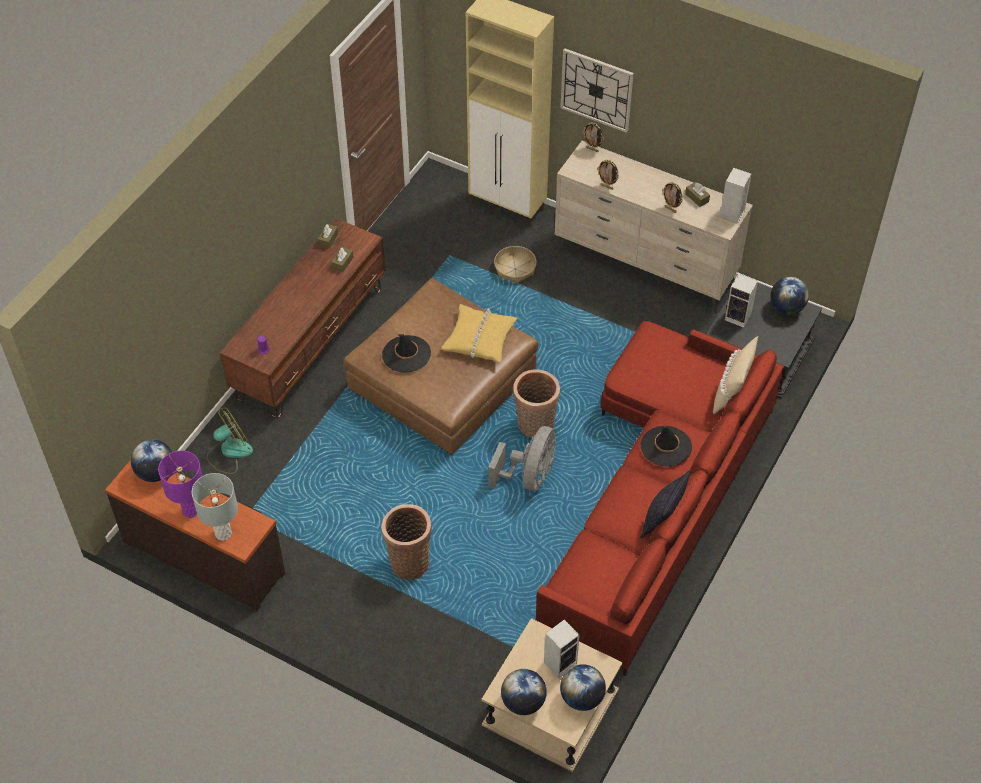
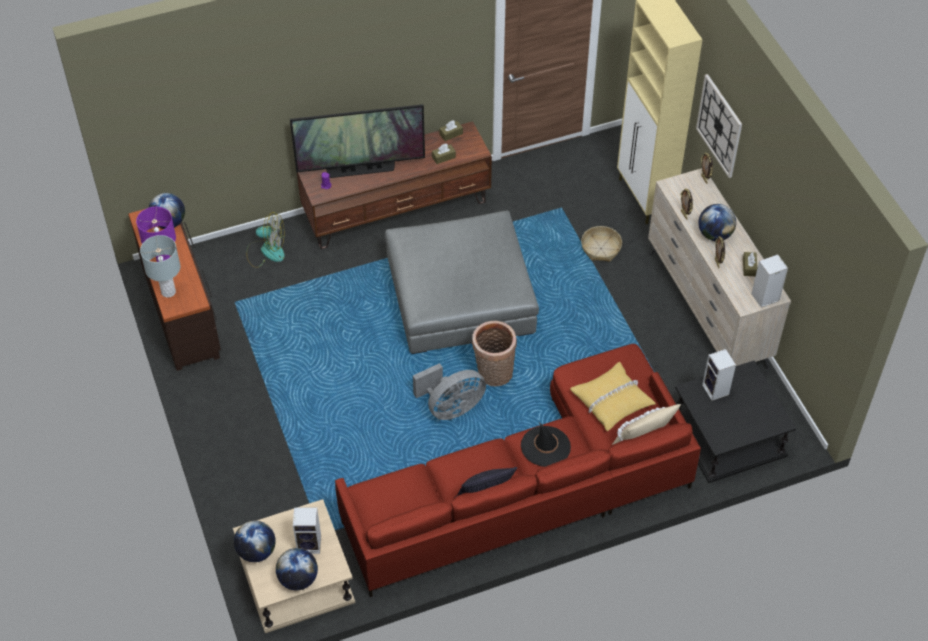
camera: 40 degrees right, 0 degrees up
(280, 317) = (361, 169): none -> television
(406, 354) = (428, 253): black hat -> none
(409, 561) = (306, 408): basket -> none
(442, 381) = (460, 297): brown ottoman -> grey ottoman
(479, 338) = (493, 276): yellow pillow -> yellow pillow (612, 401)
(786, 308) = (765, 409): globe -> globe (714, 235)

